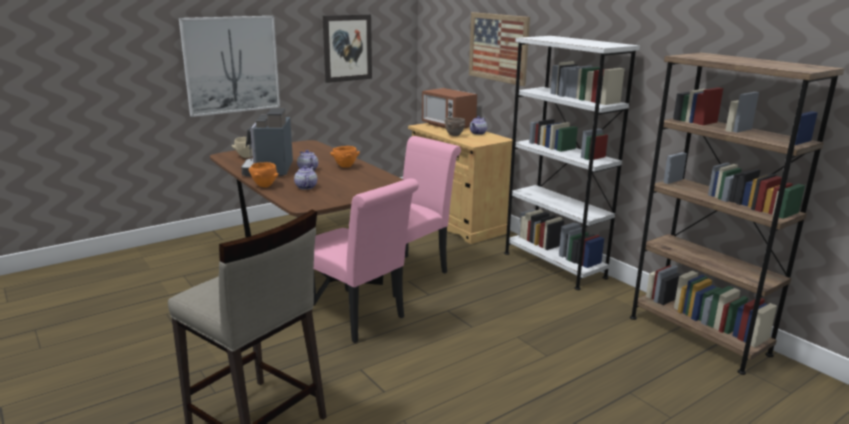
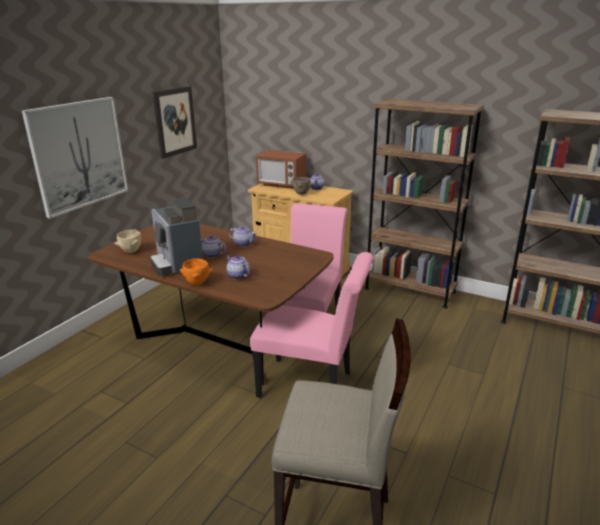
camera: 25 degrees left, 5 degrees up
(346, 167) = (243, 244): orange bowl -> teapot
(498, 48) = (327, 110): picture -> none
(554, 265) = (409, 290): white bookcase -> brown bookcase

